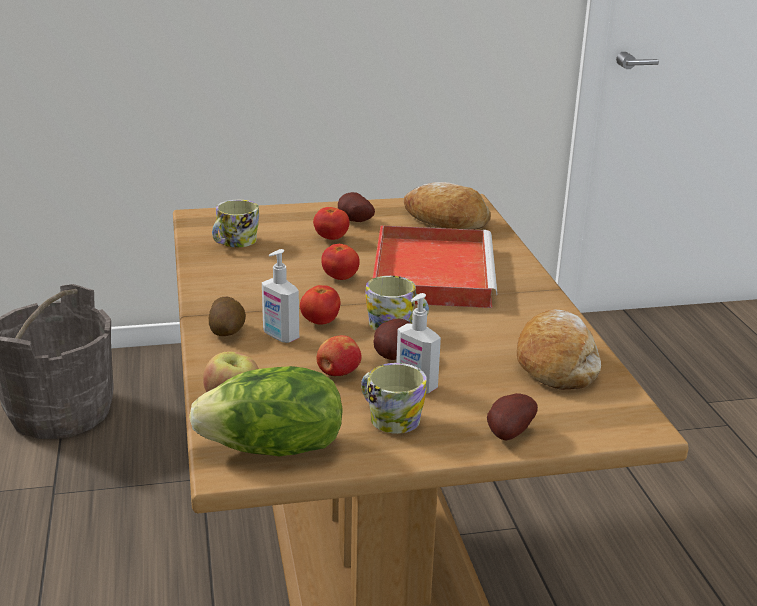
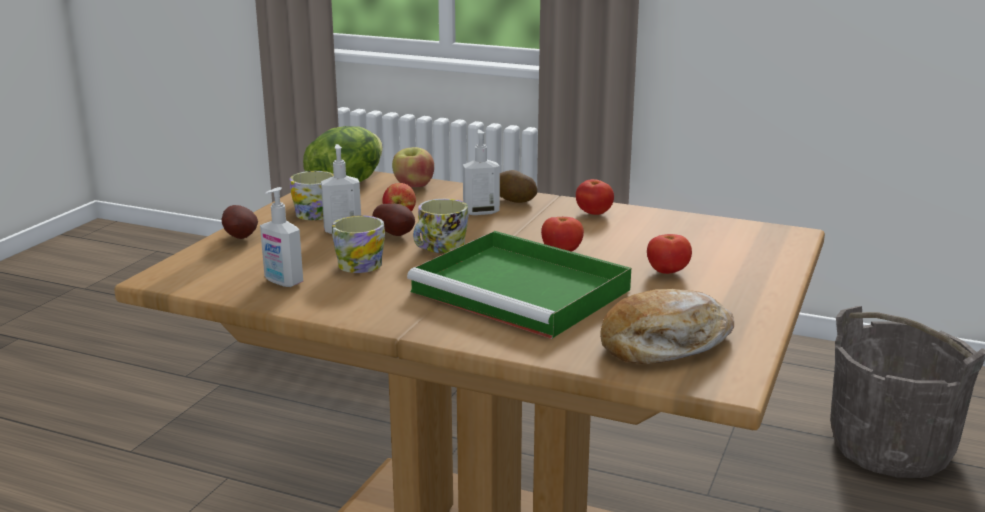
camera: 125 degrees right, 5 degrees down
(234, 243) = (696, 233): mug -> mug (359, 263)
(320, 322) = (485, 227): tomato -> tomato (594, 213)
(353, 221) = (710, 294): potato -> none
(431, 271) = (524, 291): red tray -> green tray
(556, 363) = (283, 282): bread -> soap dispenser

